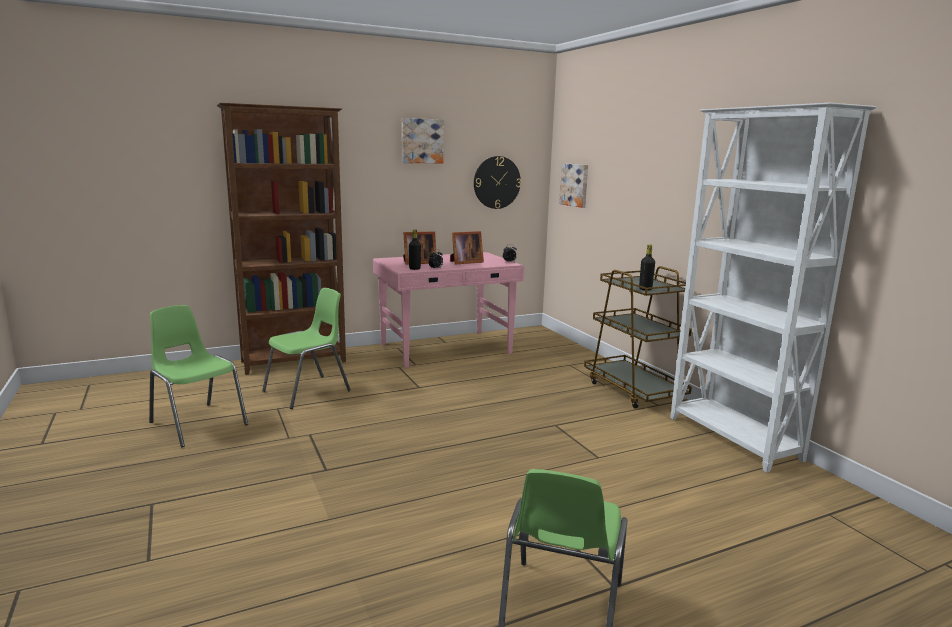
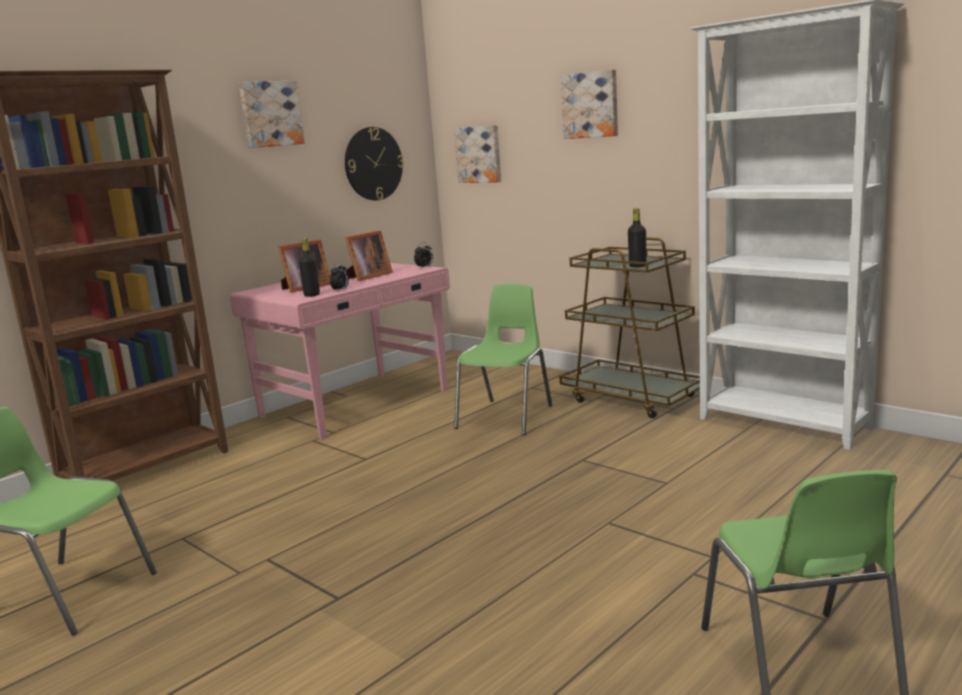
camera: 20 degrees left, 0 degrees up
(308, 391) = (209, 503): green chair -> green chair (507, 416)
(647, 159) = (591, 105): none -> picture

